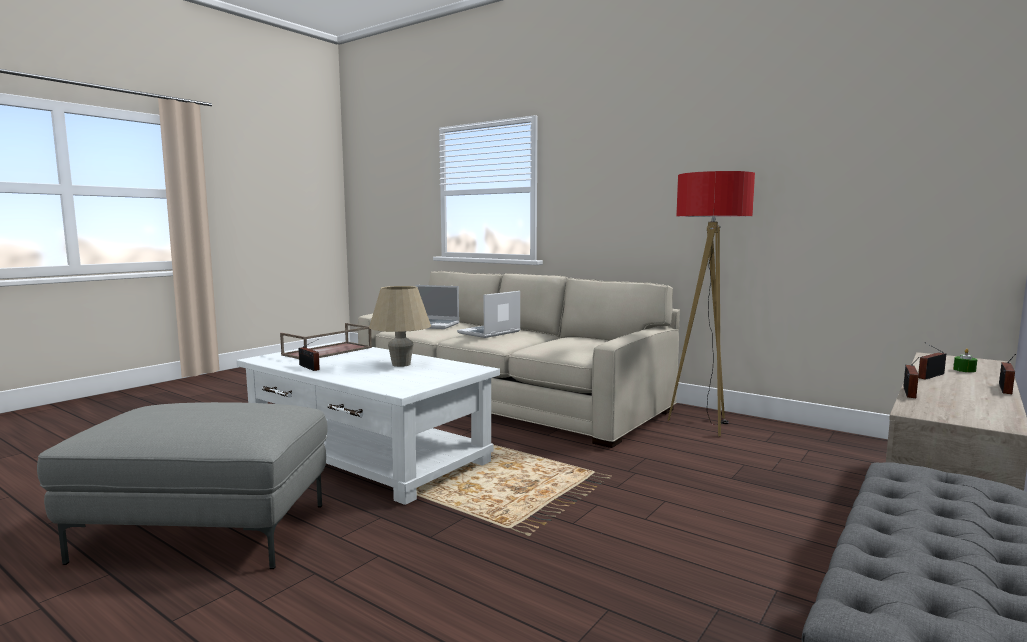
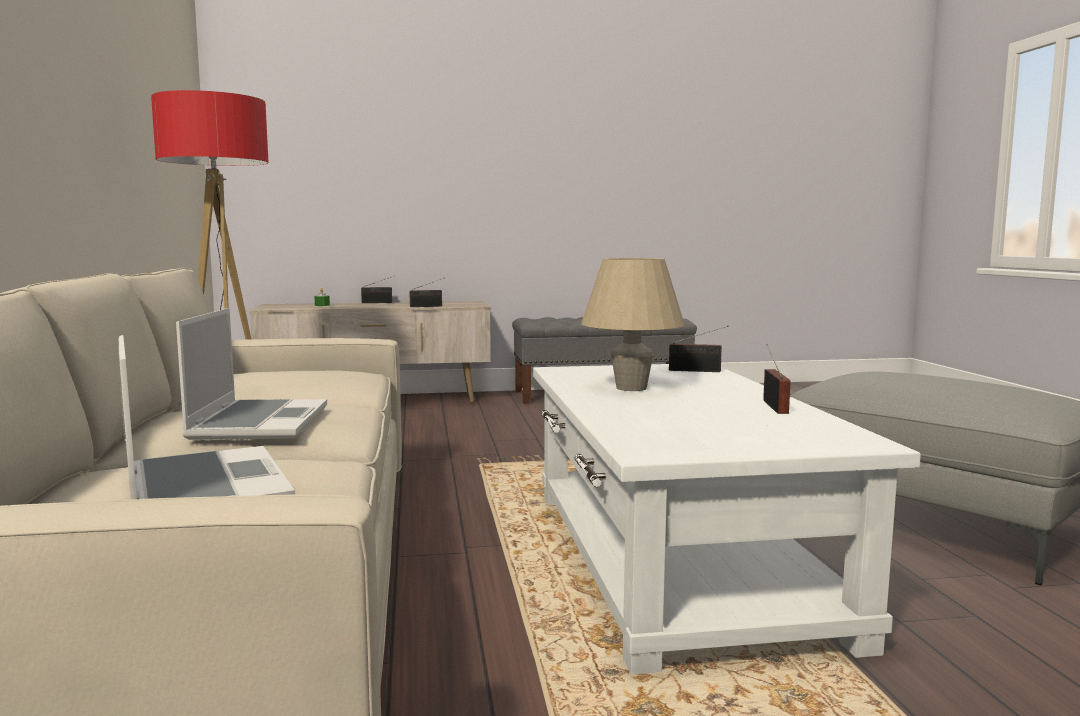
camera: 135 degrees left, 0 degrees up
(327, 351) = (702, 433): brown tray -> none
(489, 333) = (258, 422): laptop -> laptop turned 90 degrees counterclockwise
(929, 376) = (361, 306): radio -> radio (697, 371)

